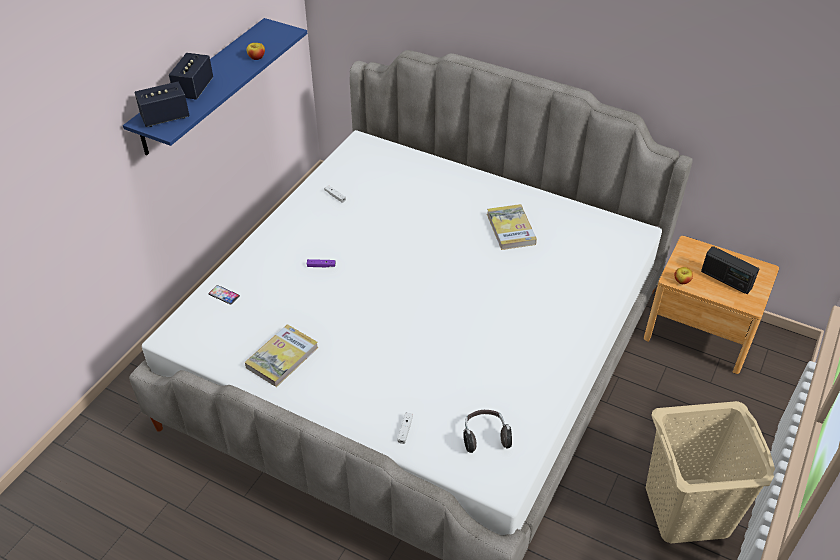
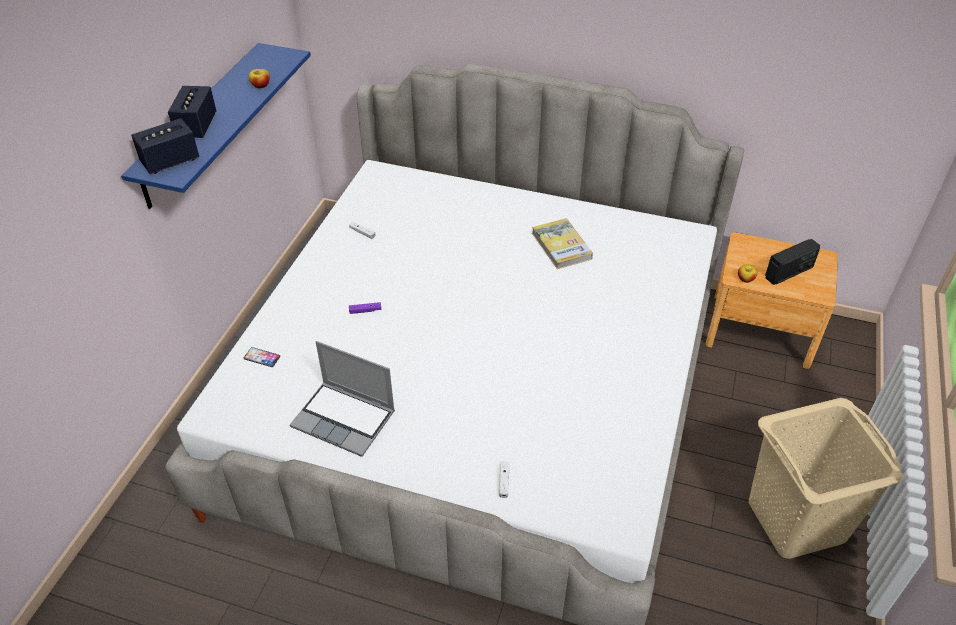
camera: 10 degrees left, 0 degrees up
(282, 357) = (345, 419): book -> laptop
(485, 436) = (593, 475): headphones -> none
(726, 280) = (789, 272): radio -> radio turned 60 degrees counterclockwise

